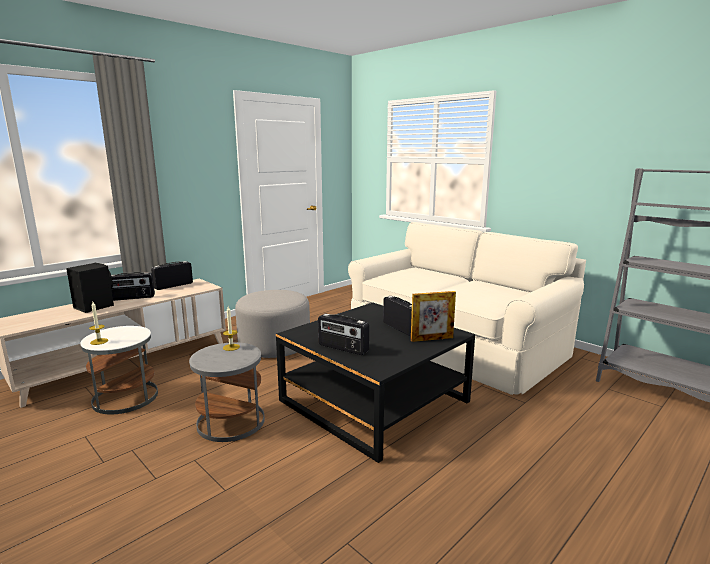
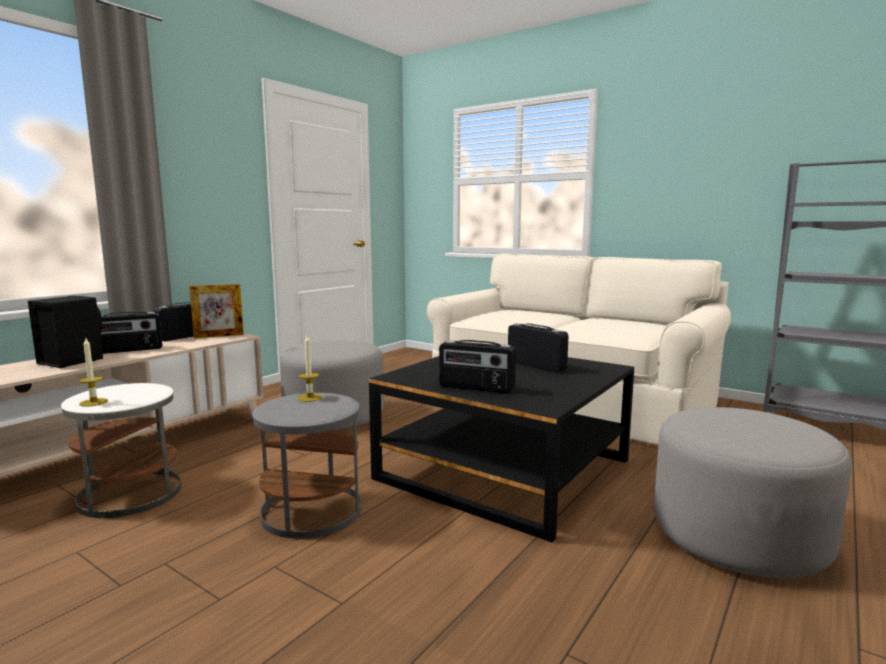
camera: 10 degrees left, 5 degrees down
(431, 339) = (585, 373): picture frame -> picture frame (219, 336)
(516, 473) = (739, 536): none -> grey ottoman

